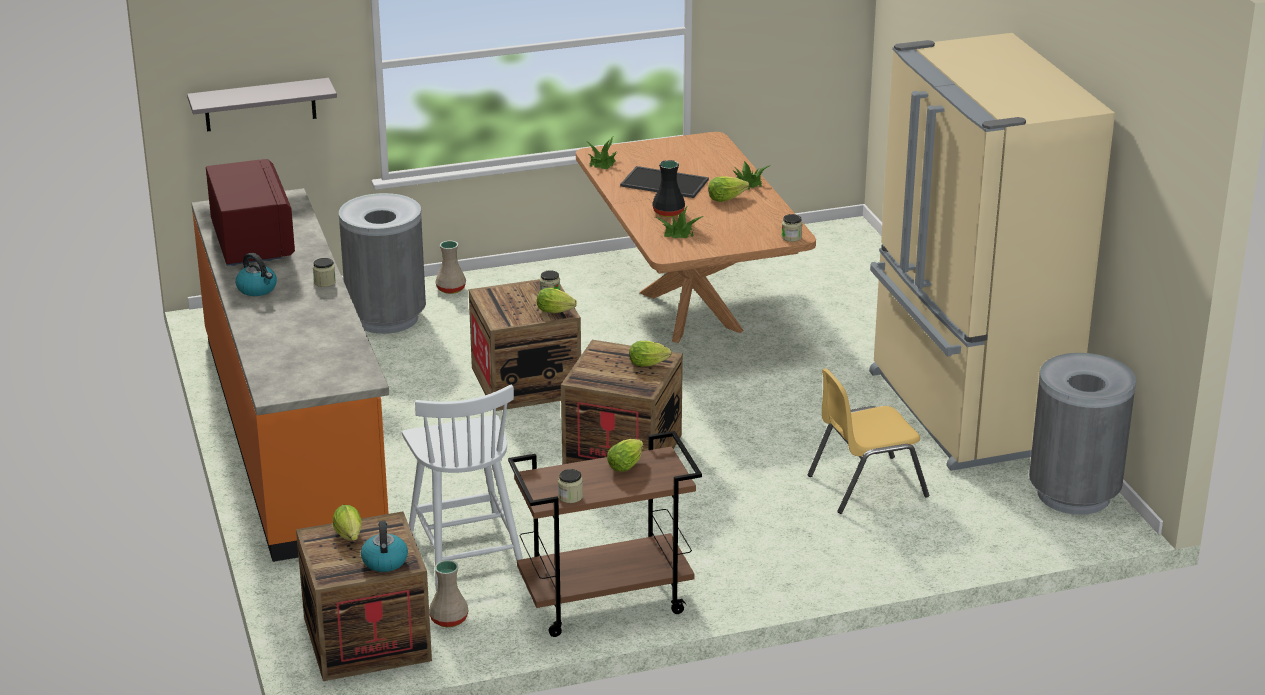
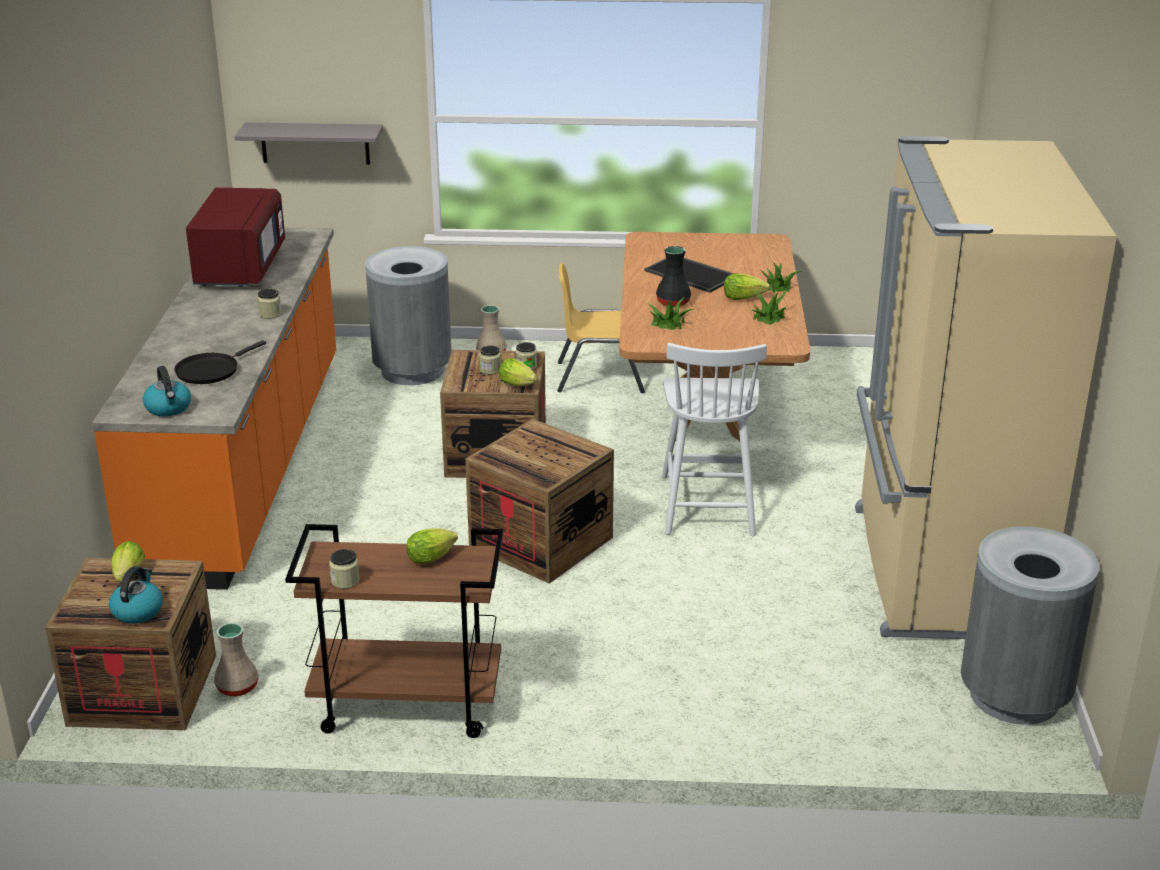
camera: 20 degrees right, 0 degrees up
(257, 289) = (204, 310): kettle -> kettle (169, 408)
(320, 343) = (210, 371): none -> black frying pan
(466, 550) = (311, 615): white chair -> white chair (707, 504)
(603, 162) = (645, 247): potted plant -> potted plant (769, 317)
(650, 364) = (571, 454): lettuce -> none
(791, 237) = (783, 346): jar -> jar (490, 370)
(866, 485) = (775, 633): yellow chair -> yellow chair (599, 377)

